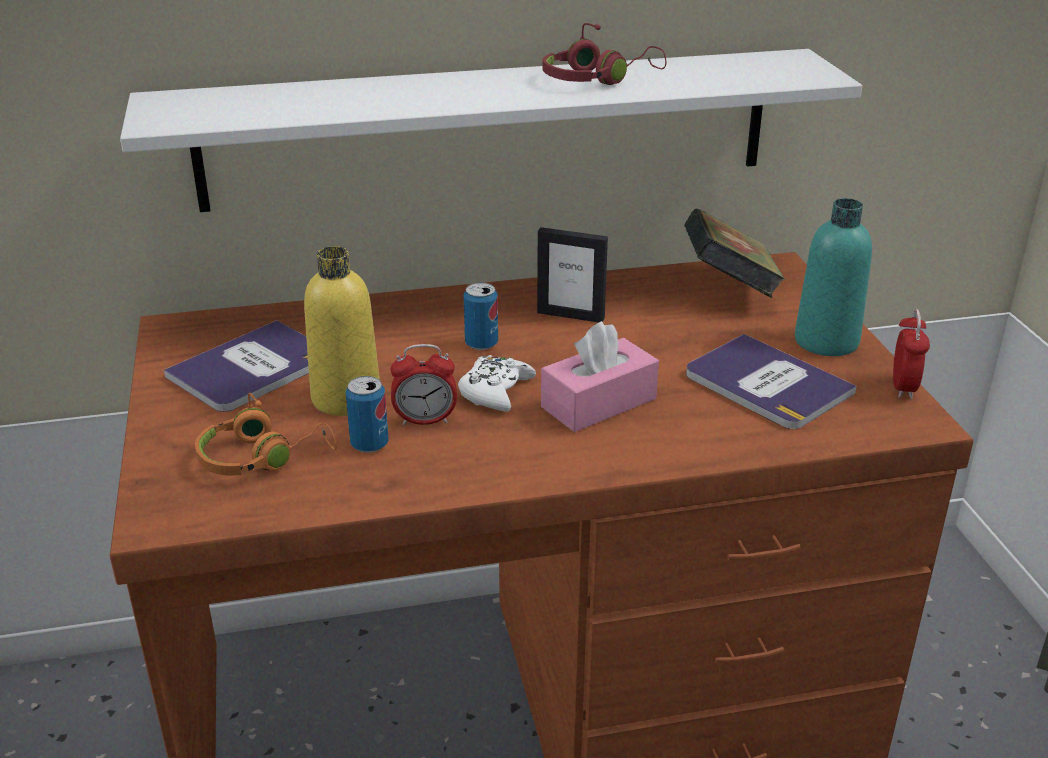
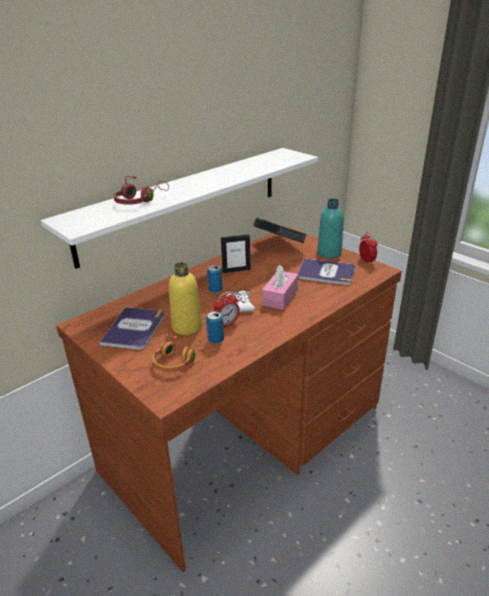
camera: 30 degrees left, 0 degrees up
(597, 79) = (229, 173): red headphones -> red headphones (139, 200)

